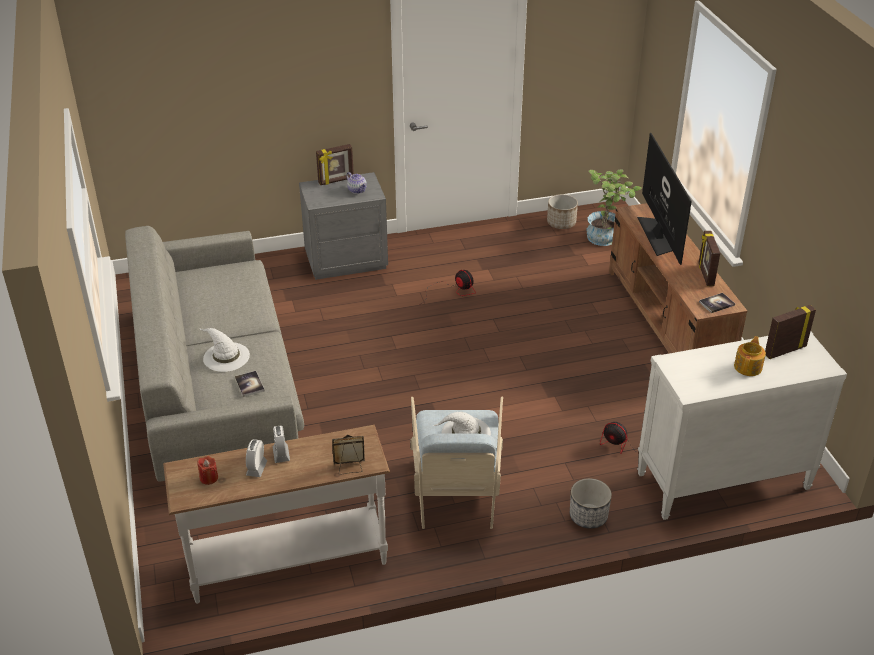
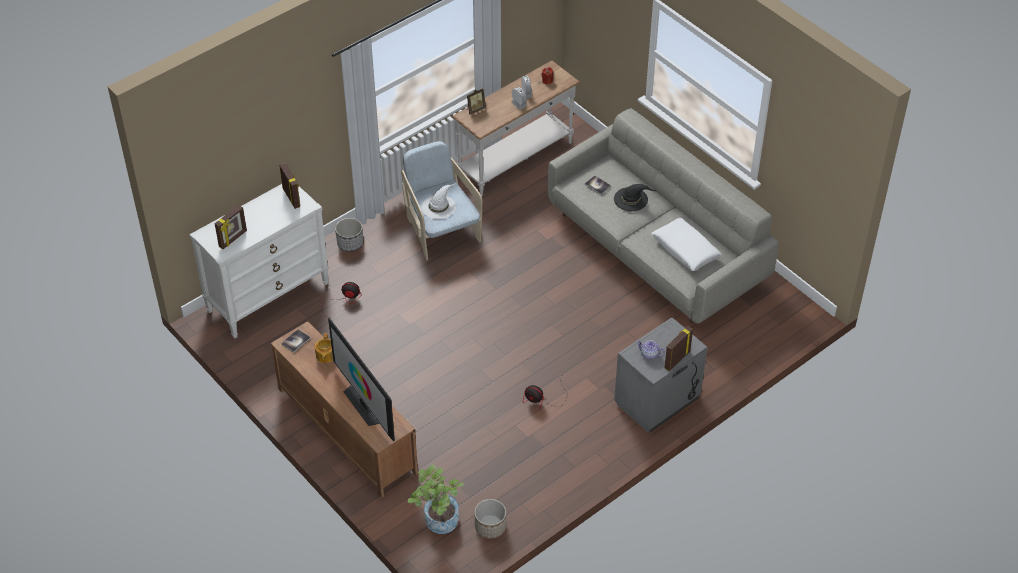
camera: 155 degrees right, 10 degrees up
(221, 291) = (685, 249): none -> white pillow
(225, 356) = (631, 199): white hat -> black hat
(705, 275) = (312, 370): picture frame -> picture frame (292, 197)
(748, 367) = (255, 218): teapot -> teapot (325, 355)

